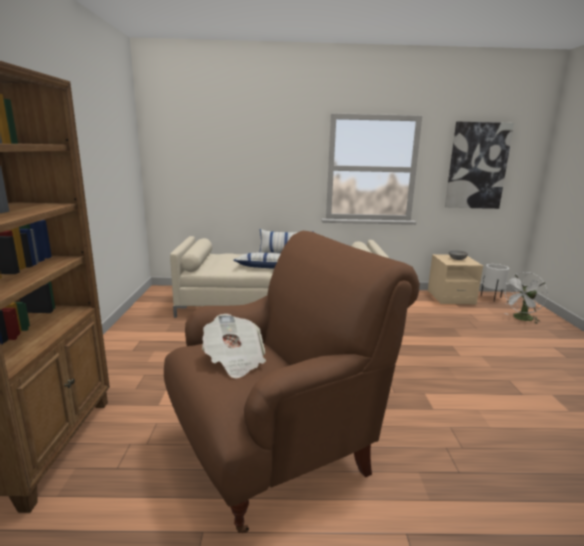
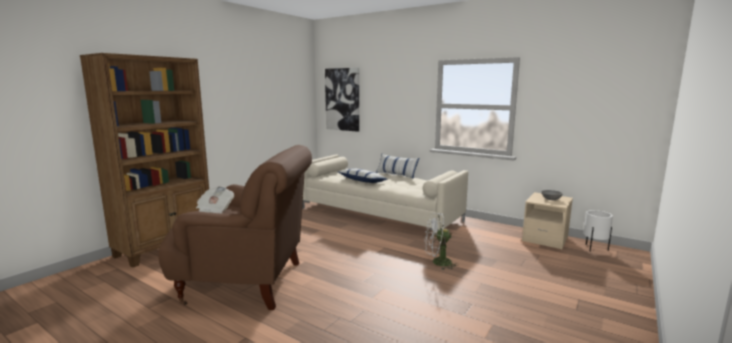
camera: 35 degrees right, 5 degrees down
(477, 166) = (582, 104): picture -> picture (342, 99)
(521, 319) = (592, 271): white fan -> white fan (437, 262)

